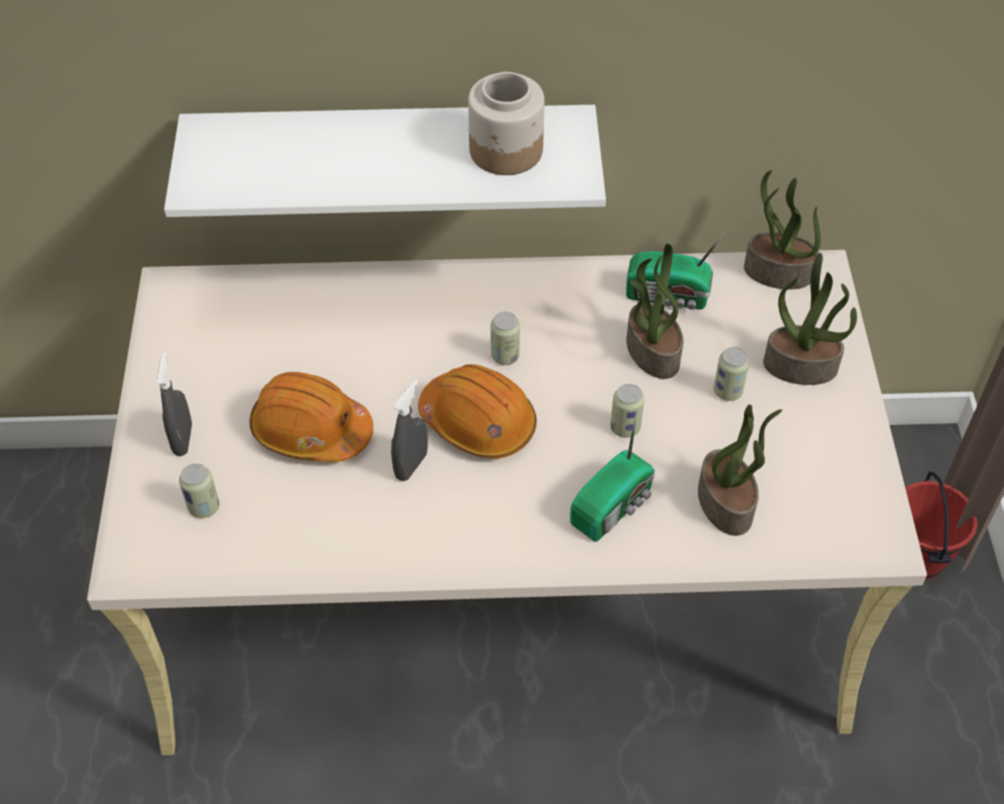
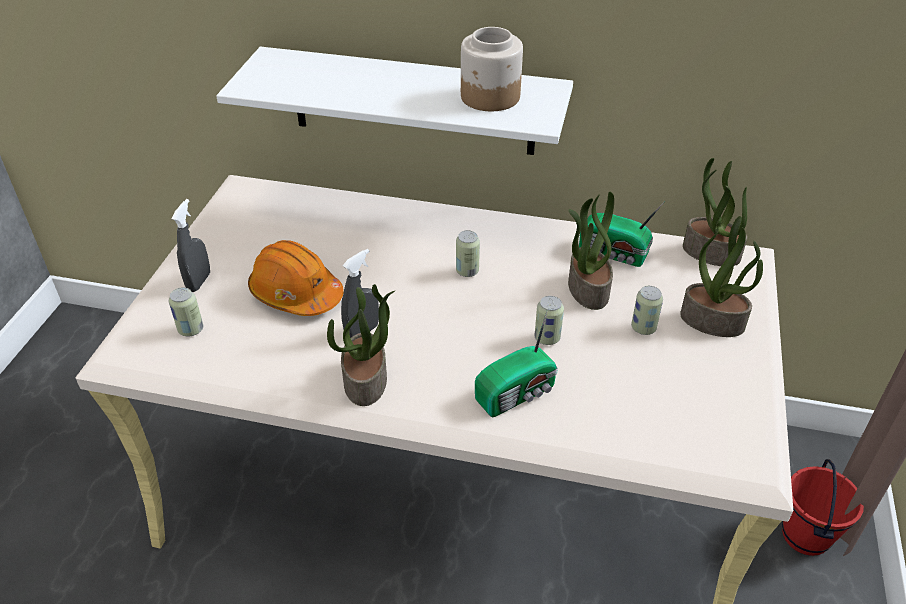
camera: 15 degrees right, 10 degrees down
(478, 422) = (428, 312): orange hard hat -> none
(726, 504) = (617, 411): potted plant -> potted plant (366, 381)

